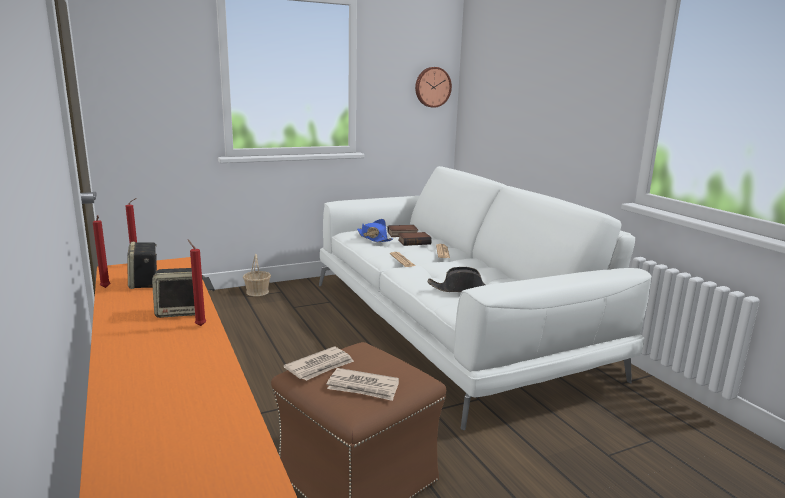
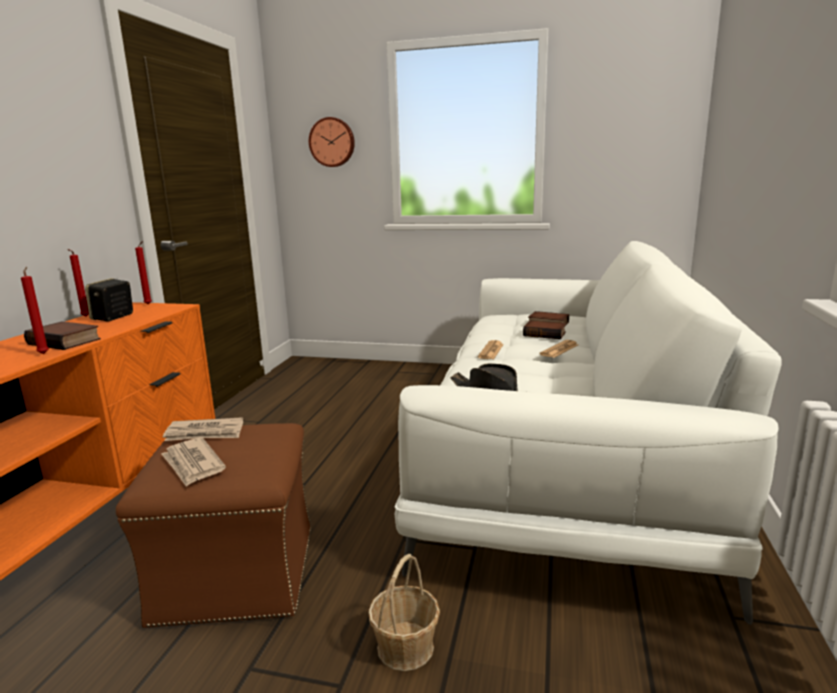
camera: 40 degrees right, 0 degrees up
(181, 312) = (66, 341): speaker -> book
(257, 292) = (413, 369): basket -> basket (406, 647)
(374, 238) = (507, 324): blue hat -> none
(432, 87) = (659, 134): wall clock -> wall clock (332, 142)

